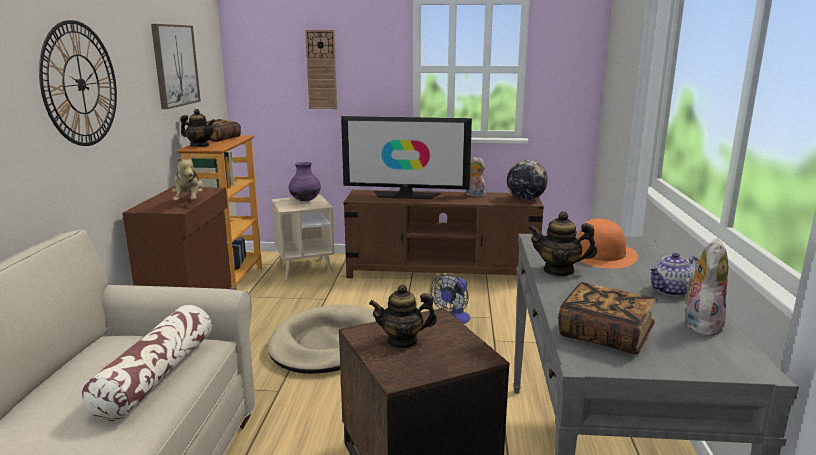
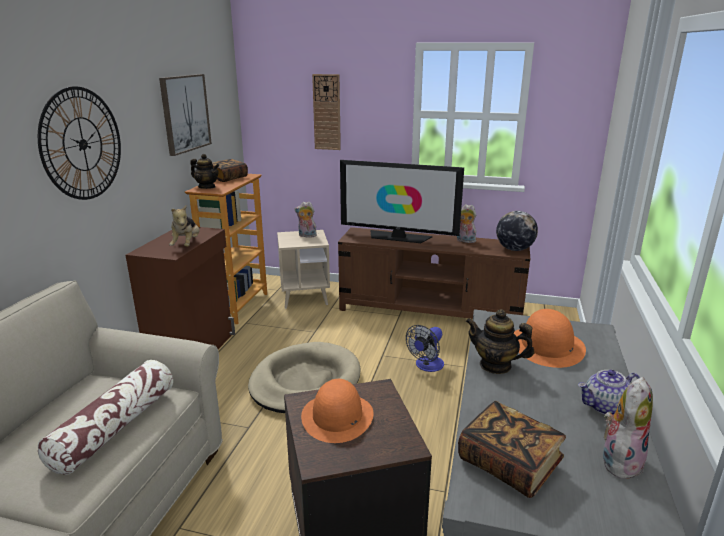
camera: 10 degrees right, 5 degrees up
(305, 200) = (306, 236): purple vase -> plush toy
(402, 341) = (337, 416): teapot -> orange hat

